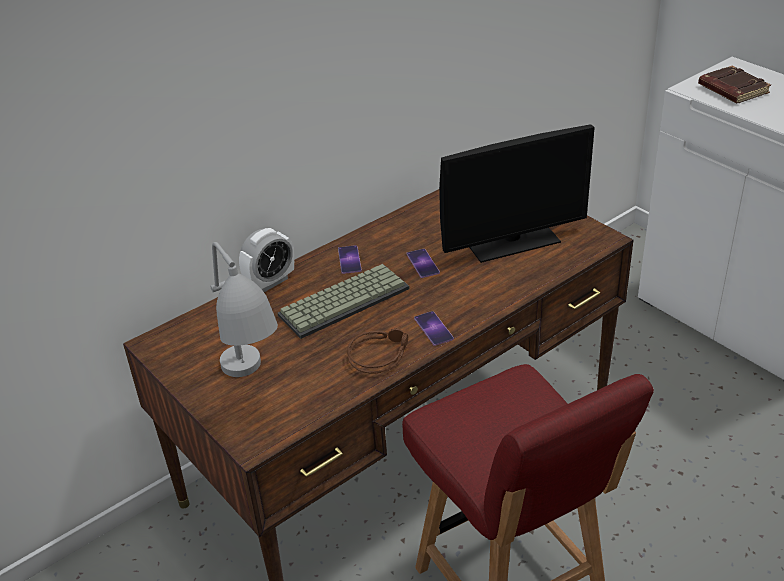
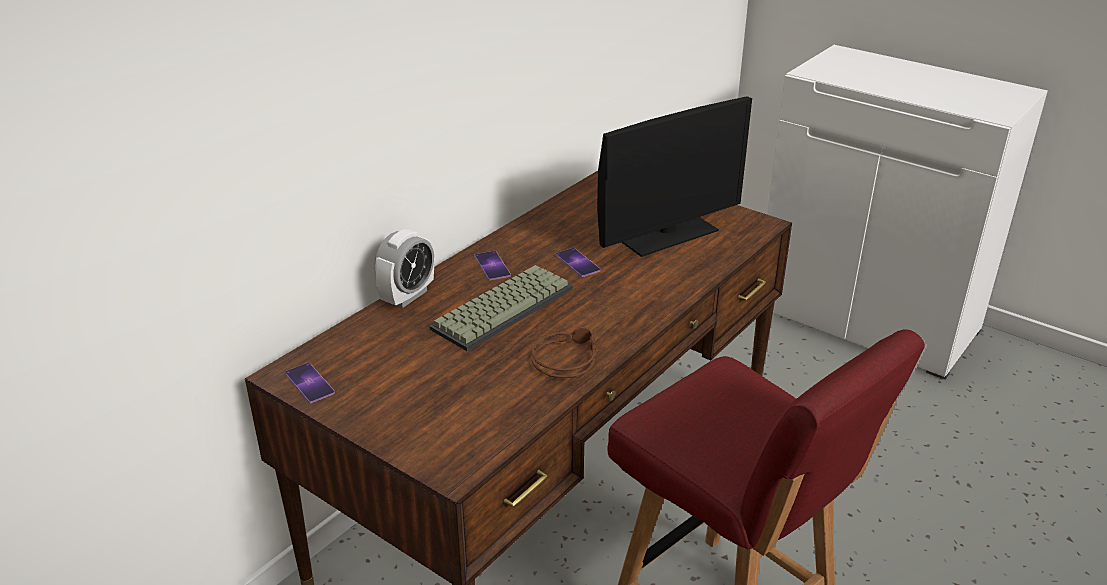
camera: 15 degrees left, 5 degrees down
(253, 391) = (431, 413): grey table lamp -> none
(433, 328) = (617, 326): phone -> phone (309, 383)
(731, 90) = (850, 71): brown book -> none

